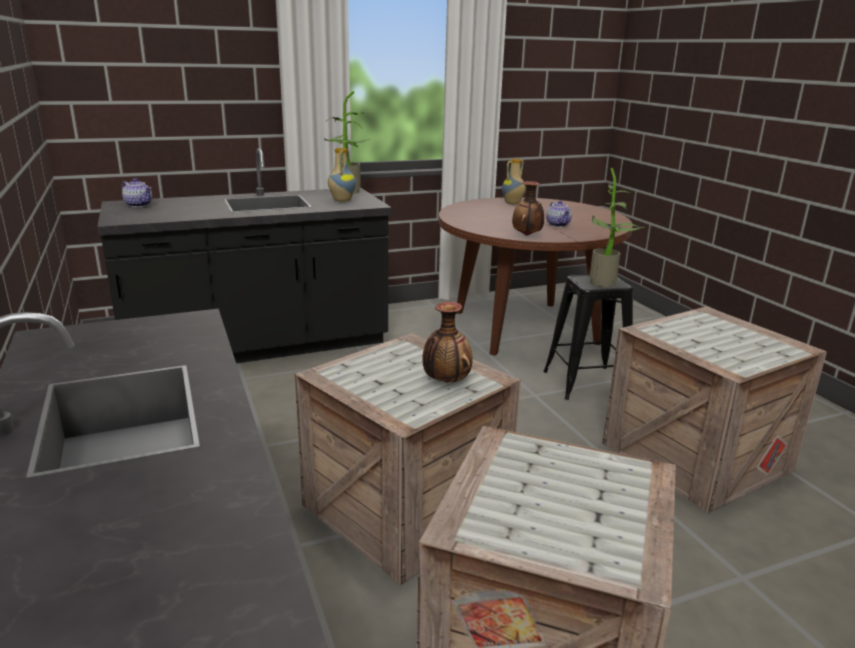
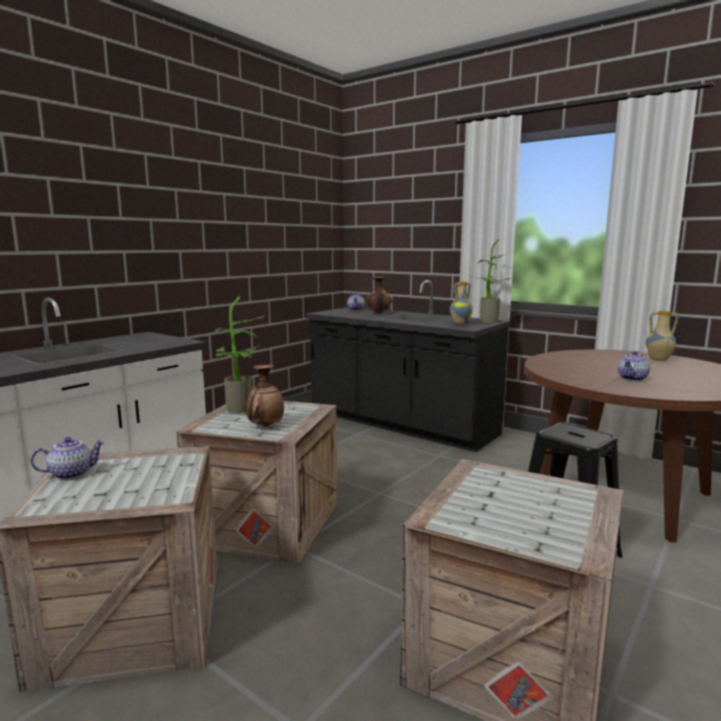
camera: 60 degrees right, 10 degrees down
(510, 534) = (71, 473): none -> teapot
(527, 235) = (564, 376): vase -> vase (378, 313)
(606, 283) = (576, 437): potted plant -> potted plant (240, 410)

